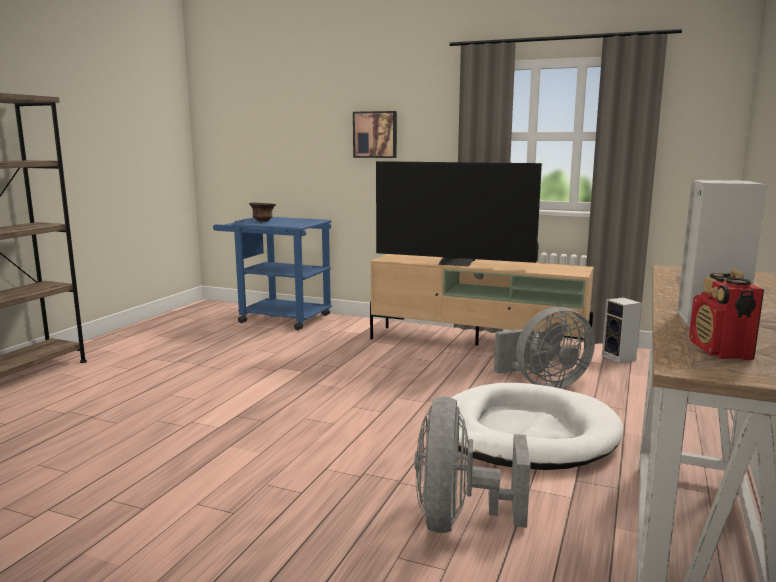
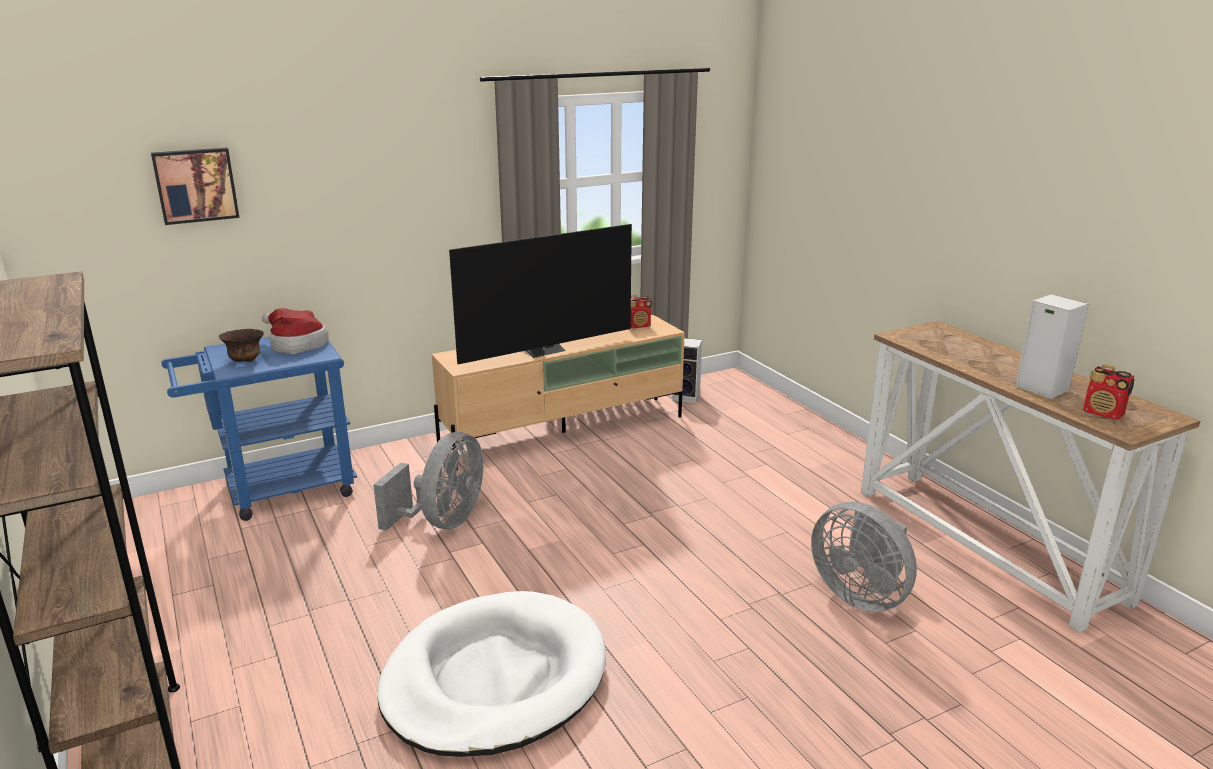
camera: 50 degrees left, 10 degrees up
(299, 221) = (296, 345): none -> hat
(375, 134) = (374, 199): picture -> picture (195, 185)
(524, 434) = (765, 504): white dog bed -> white dog bed (494, 679)
(544, 384) = (691, 450): grey fan -> grey fan (443, 521)
(560, 268) = (638, 326): none -> radio

